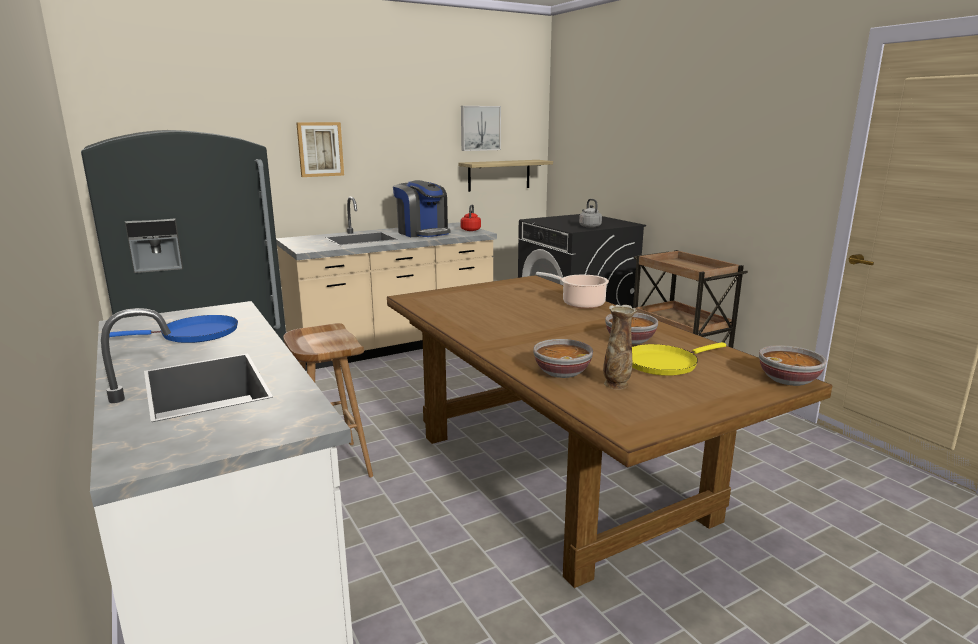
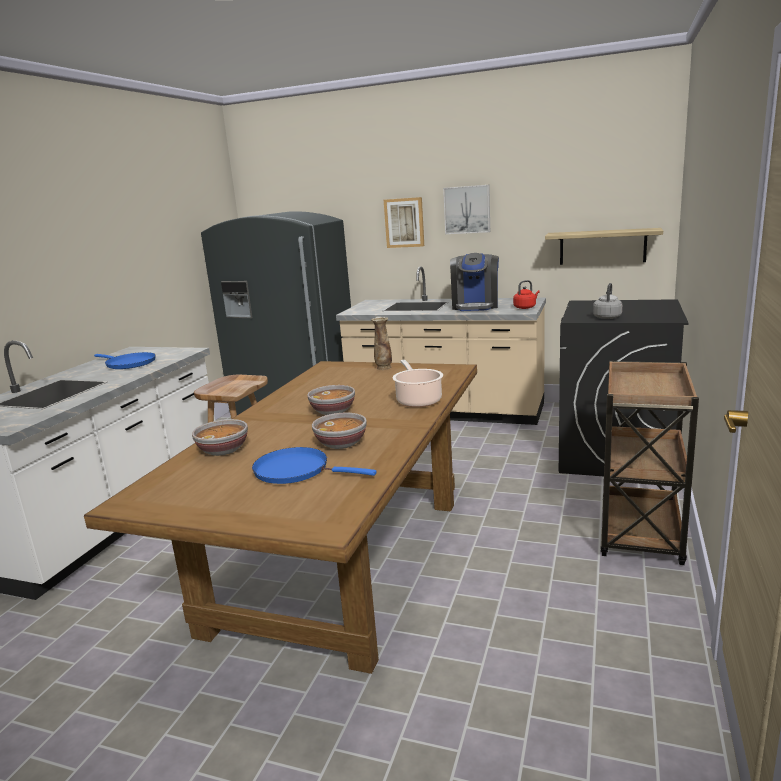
camera: 50 degrees right, 0 degrees up
(479, 128) = (577, 193): picture -> picture (467, 209)
(616, 385) = (218, 472): vase -> vase (383, 368)
(663, 363) = (296, 470): yellow frying pan -> blue frying pan
(789, 380) = (326, 525): bowl -> bowl (333, 411)

